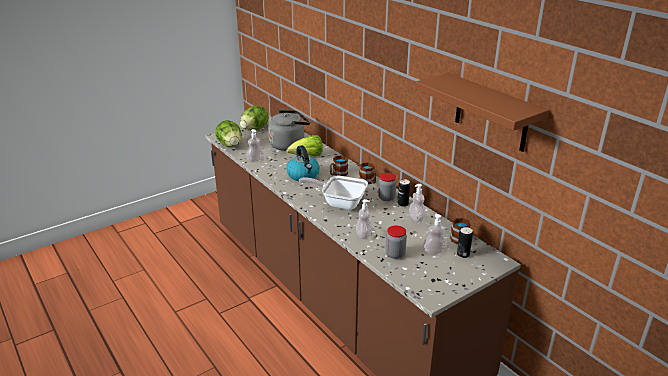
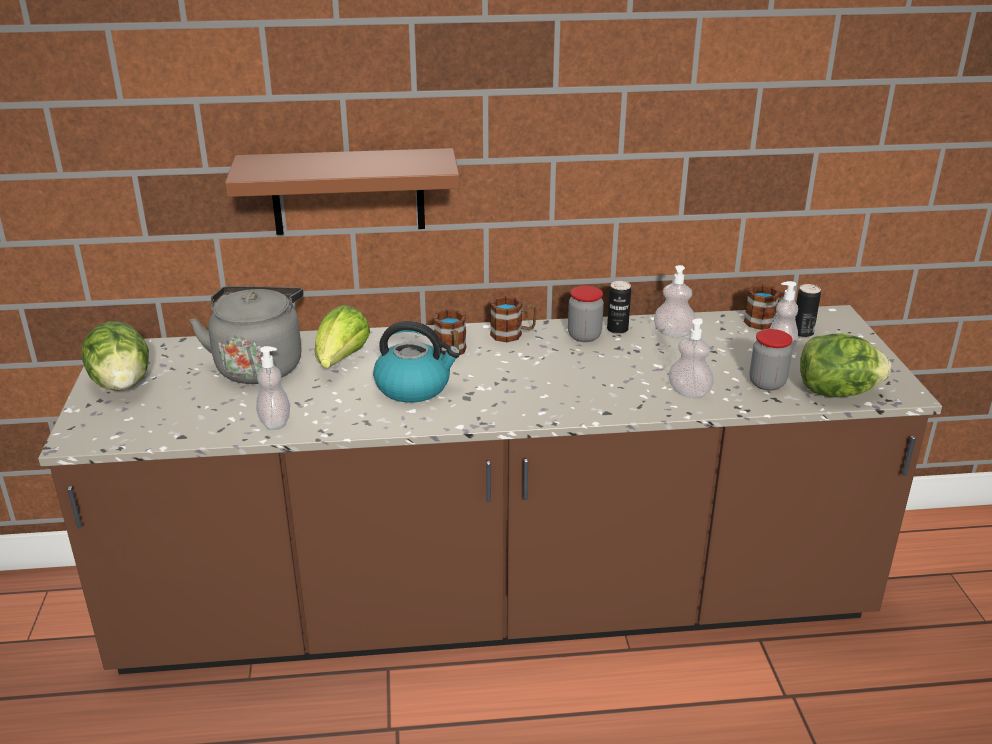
camera: 60 degrees left, 0 degrees up
(230, 145) = (154, 435): lettuce -> lettuce (836, 392)
(339, 203) = (559, 381): frying pan -> none
(491, 113) = (773, 87): brown shelf -> brown shelf (348, 191)

